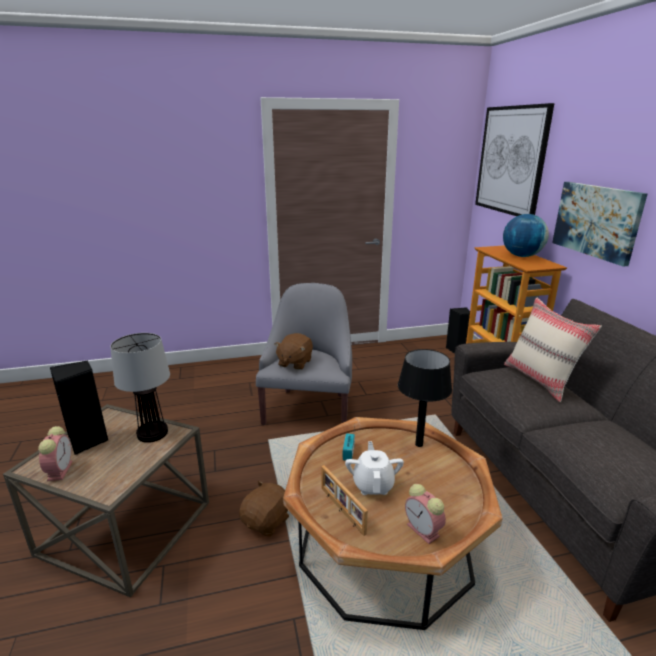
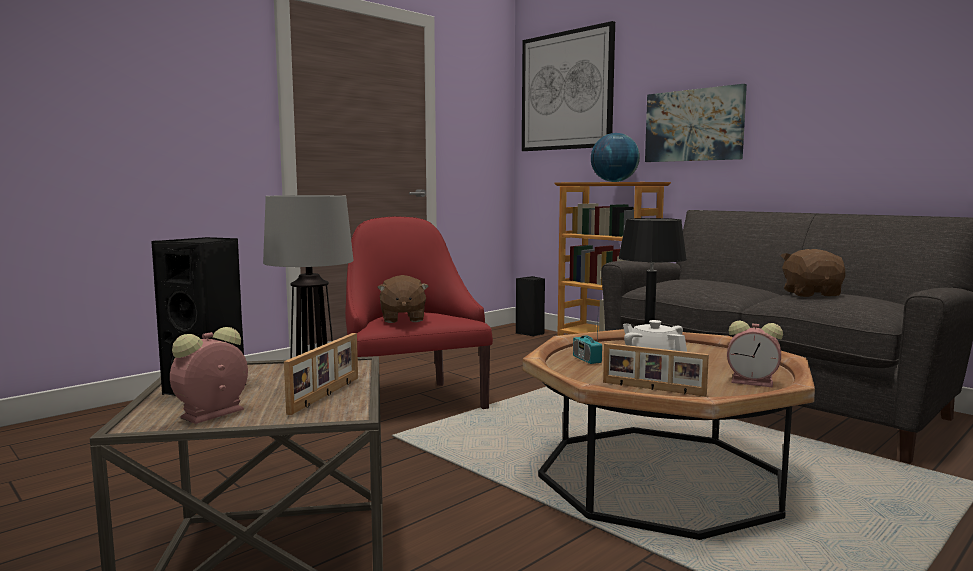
camera: 30 degrees left, 15 degrees down
(60, 470) = (211, 414): alarm clock -> alarm clock turned 105 degrees counterclockwise
(123, 468) = (327, 395): none -> picture frame
(267, 521) = (492, 498): brown plush toy -> brown plush toy (812, 294)
(309, 408) = (412, 401): grey armchair -> red armchair
(540, 380) = (708, 280): beige pillow -> none

